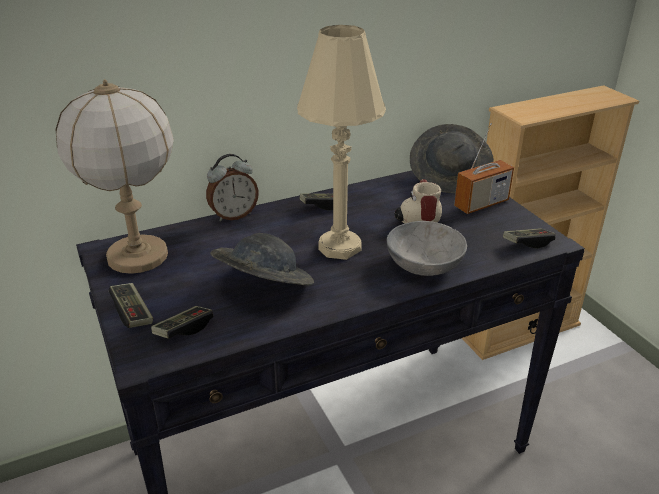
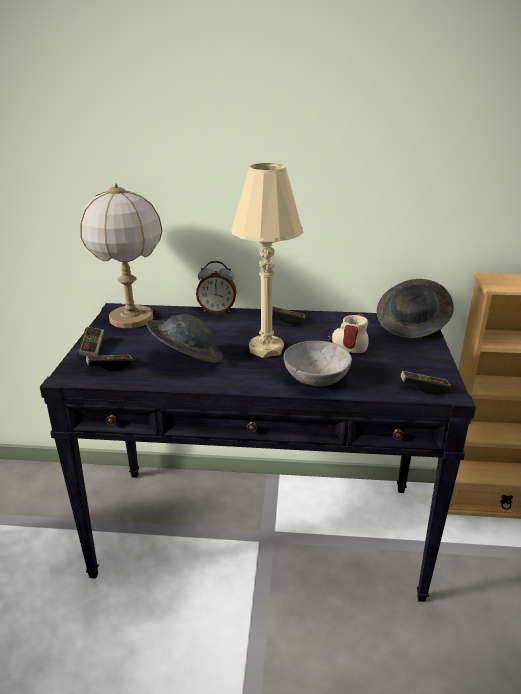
camera: 30 degrees right, 5 degrees down
(481, 204) = (416, 350): radio -> none

